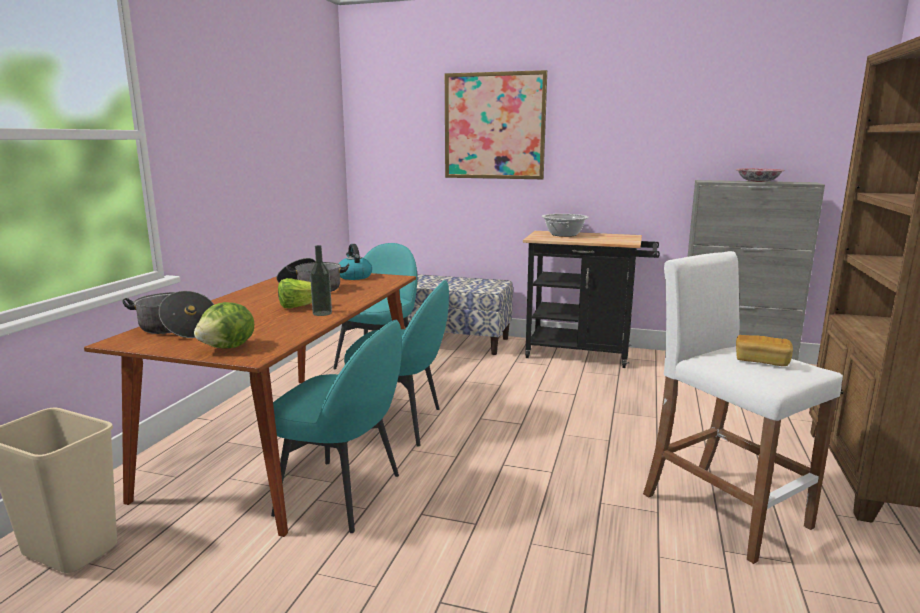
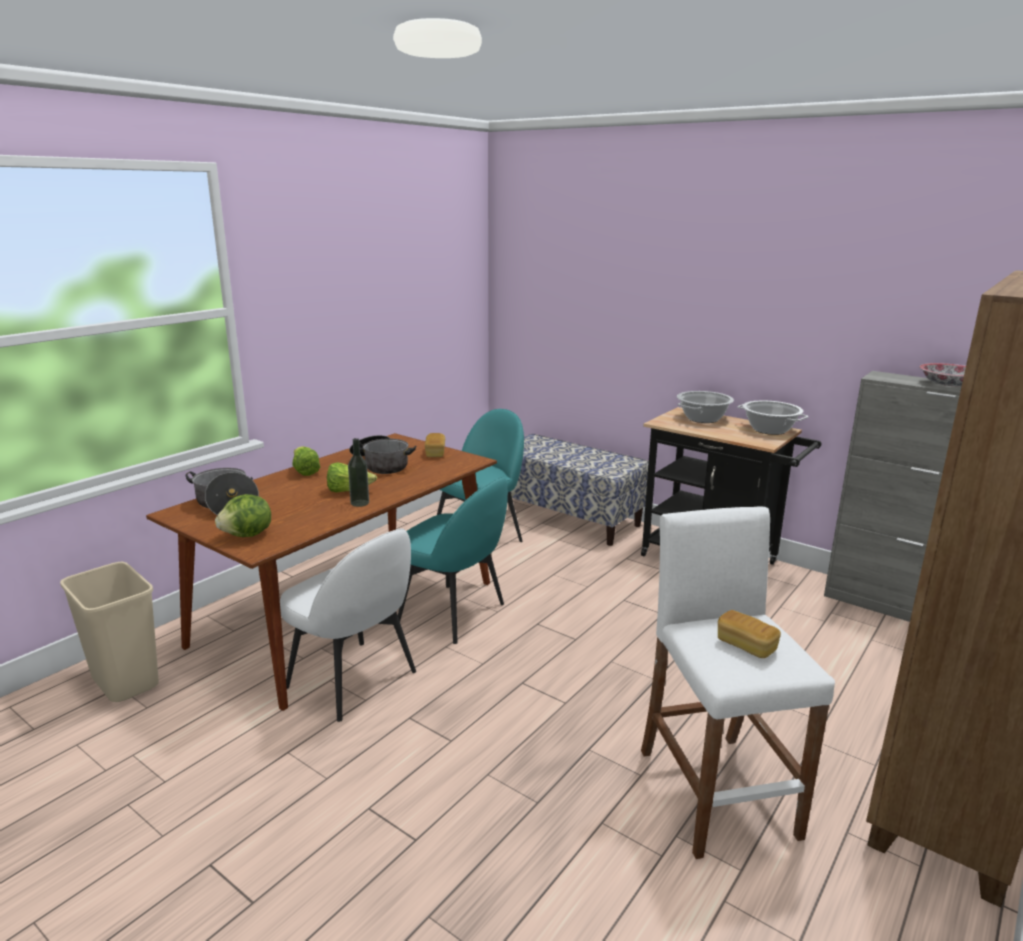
camera: 20 degrees right, 5 degrees up
(237, 299) = (305, 471): none -> lettuce
(342, 495) = (354, 681): turquoise chair -> white chair
(354, 276) = (435, 453): kettle -> bread
(494, 126) = (641, 280): picture -> none
(620, 236) = (769, 430): none -> cooking pot

